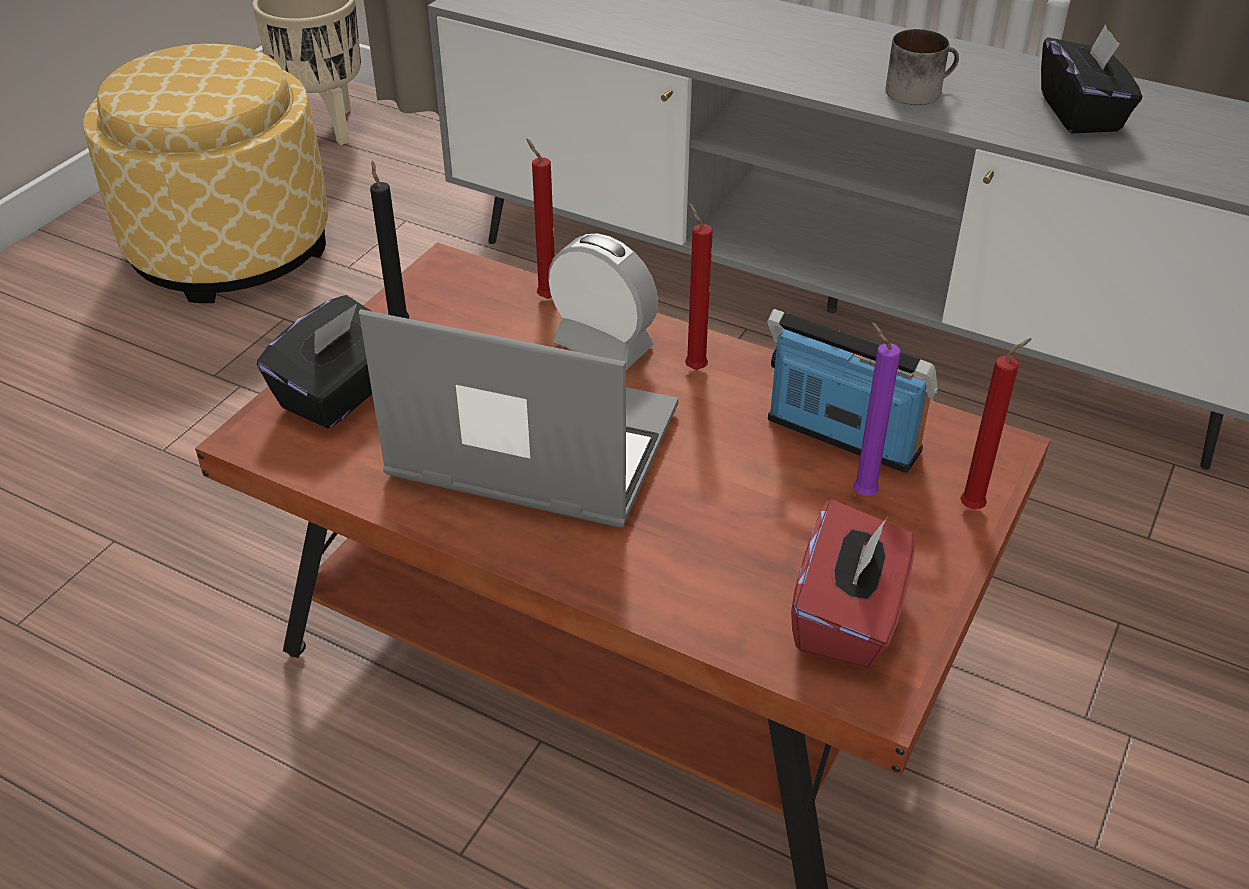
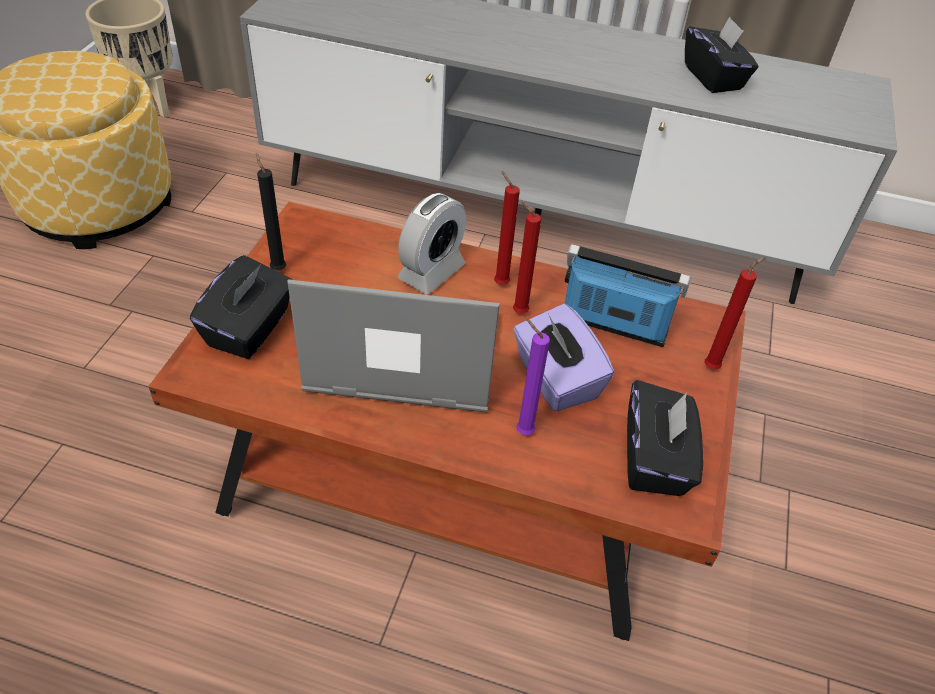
camera: 15 degrees left, 5 degrees up
(545, 297) = (380, 238): red candle -> red candle (517, 311)
(603, 345) = (431, 272): alarm clock -> alarm clock turned 105 degrees clockwise
(735, 498) = (555, 379): none -> purple tissue box
(848, 617) = (655, 459): red tissue box -> black tissue box
(861, 492) = (637, 365): purple candle -> purple candle (522, 431)
(918, 90) = (605, 66): mug -> none

